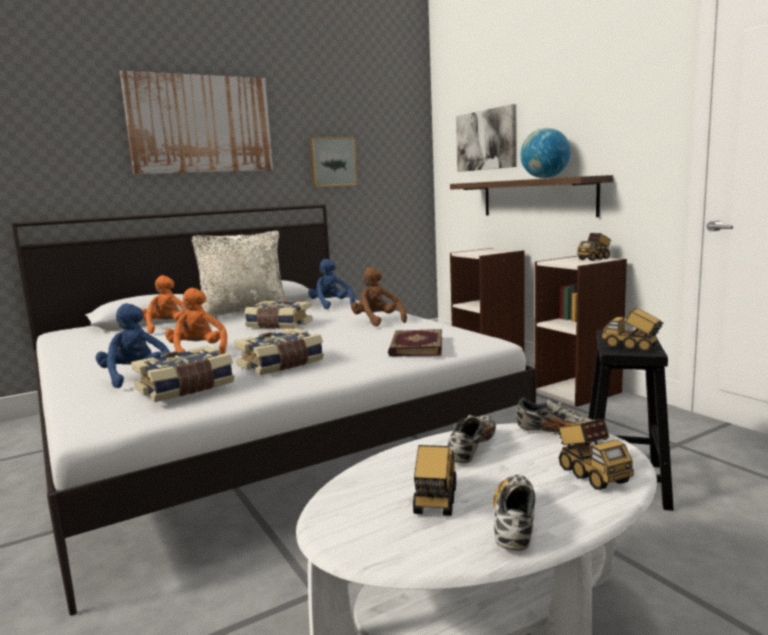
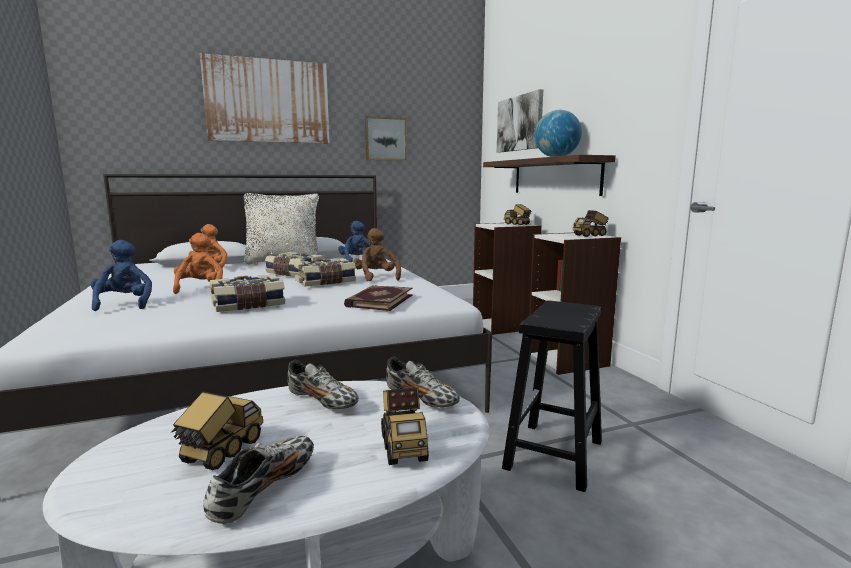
camera: 10 degrees right, 0 degrees up
(186, 388) = (144, 316): book -> book (325, 282)
(472, 448) = (323, 402): shoe -> shoe turned 90 degrees clockwise
(632, 347) = (558, 319): toy truck -> toy truck (517, 224)

